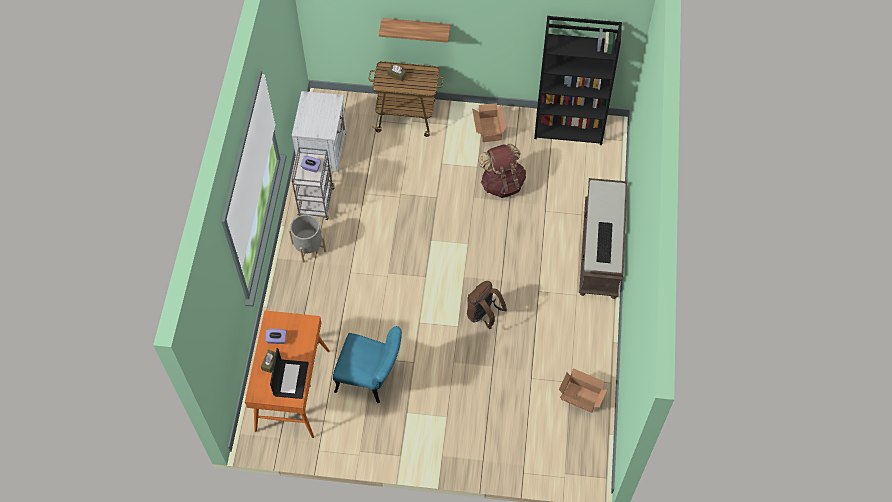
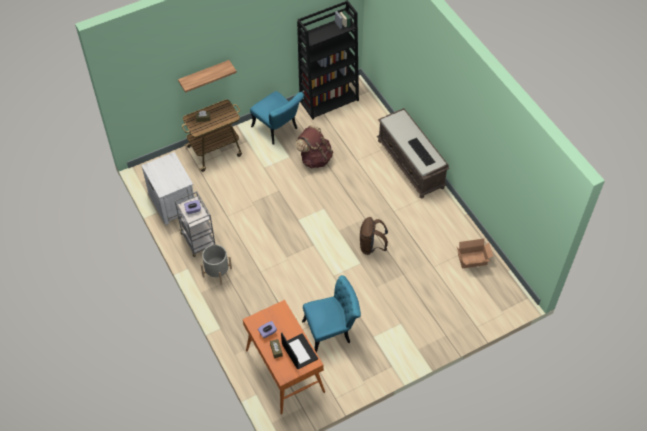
camera: 35 degrees left, 5 degrees down
(488, 130) = (278, 130): cardboard box -> turquoise chair

